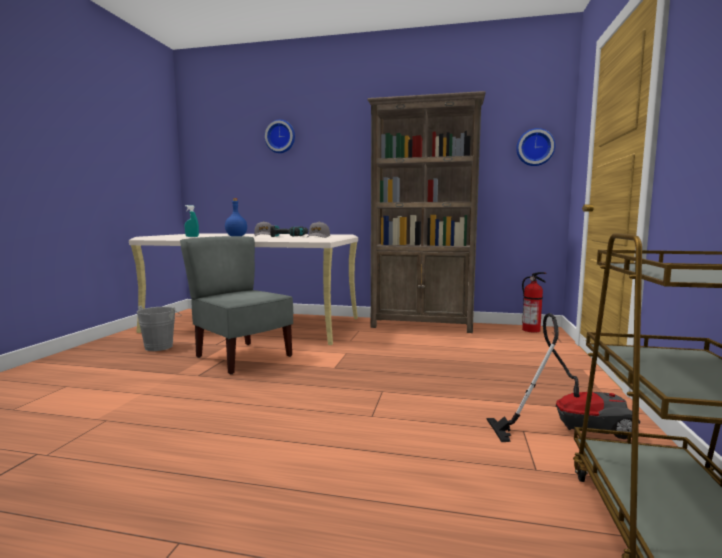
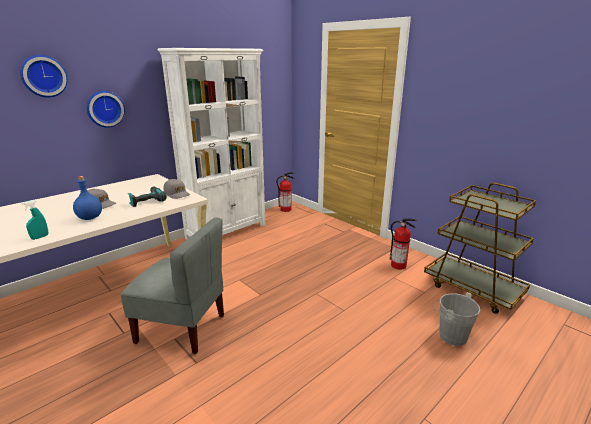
camera: 55 degrees left, 15 degrees up
(161, 346) = (72, 371): grey bucket -> grey bucket (449, 334)
(242, 357) = (182, 328): grey chair -> grey chair turned 150 degrees counterclockwise
(422, 325) = (227, 231): brown bookcase -> white bookcase
(534, 147) = (273, 84): wall clock -> wall clock (104, 109)
(569, 427) = (399, 265): vacuum cleaner -> fire extinguisher

